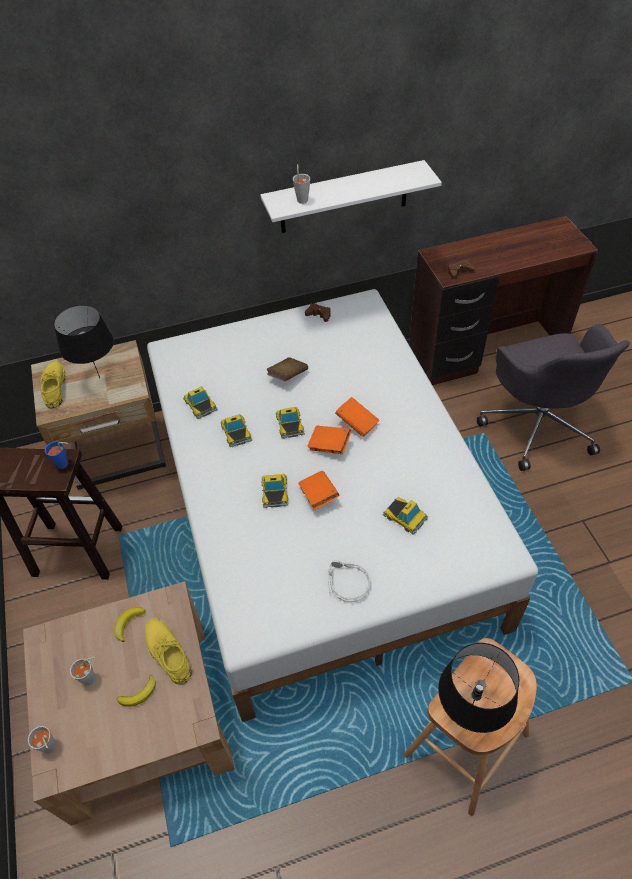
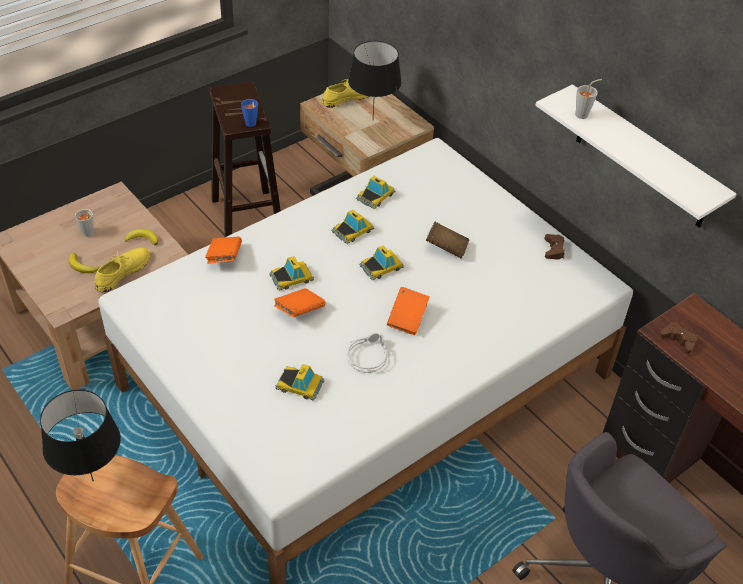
camera: 65 degrees right, 5 degrees down
(50, 749) = (27, 232): grey cup -> none
(329, 446) = (366, 304): orange book -> orange book (224, 258)
(346, 583) = (205, 355): grey headphones -> grey headphones (367, 355)
(405, 516) = (300, 385): toy car -> toy car turned 90 degrees counterclockwise

